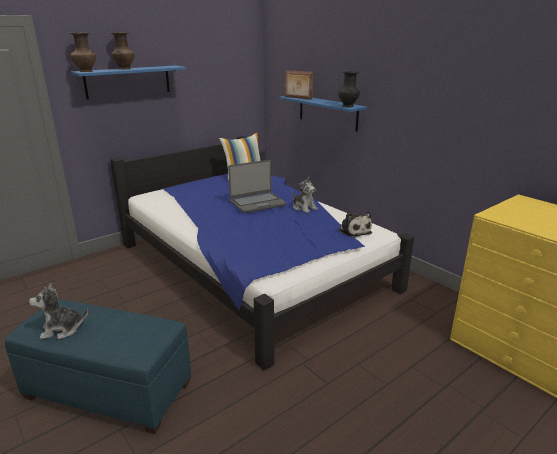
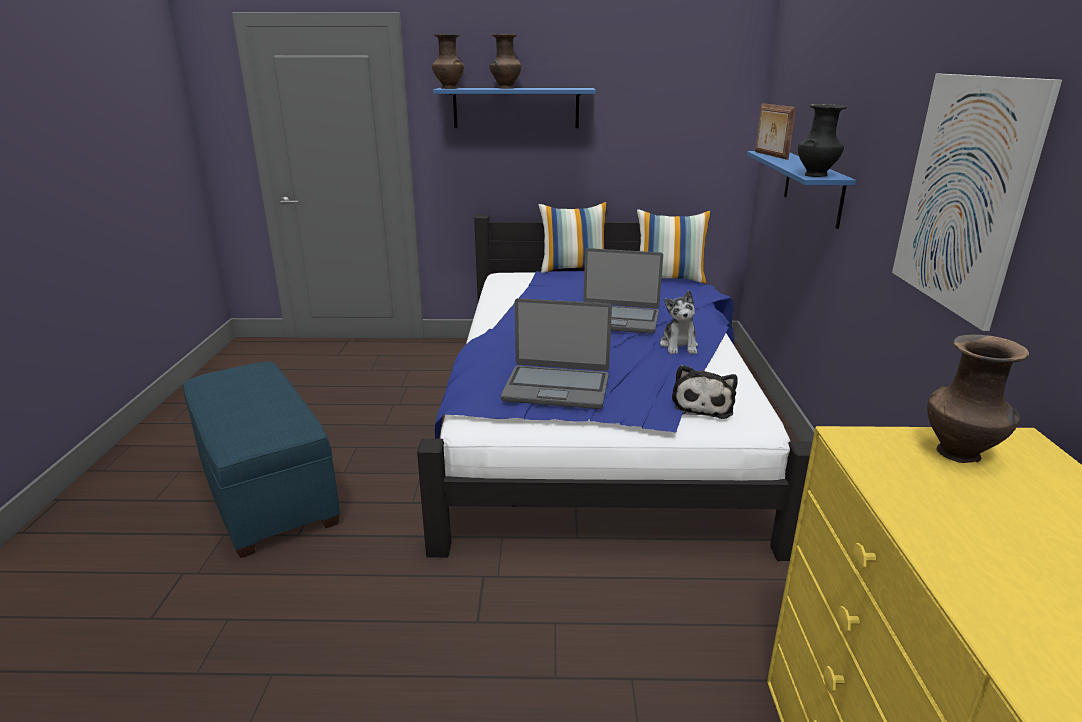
camera: 40 degrees right, 0 degrees up
(62, 329) = (224, 391): plush toy -> none
(182, 182) = (573, 268): none -> pillow
(288, 245) = (556, 387): none -> laptop
(451, 108) = (964, 194): none -> picture
(520, 209) = (960, 454): none -> brown vase

